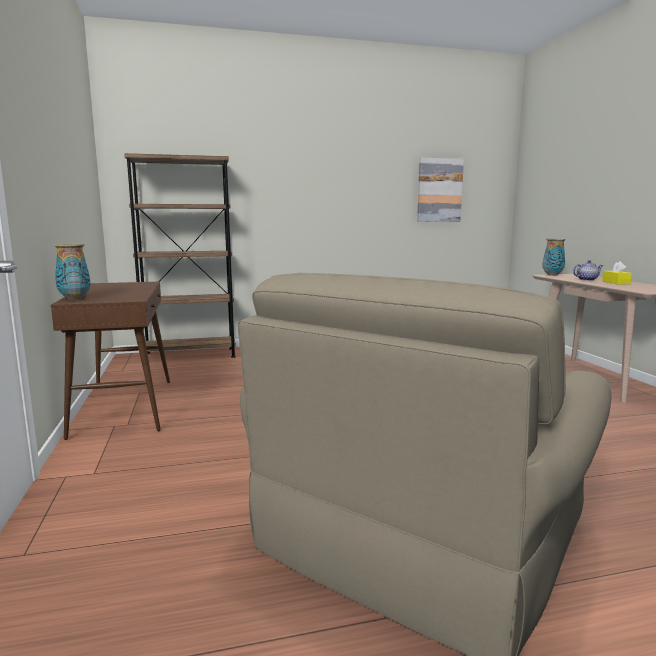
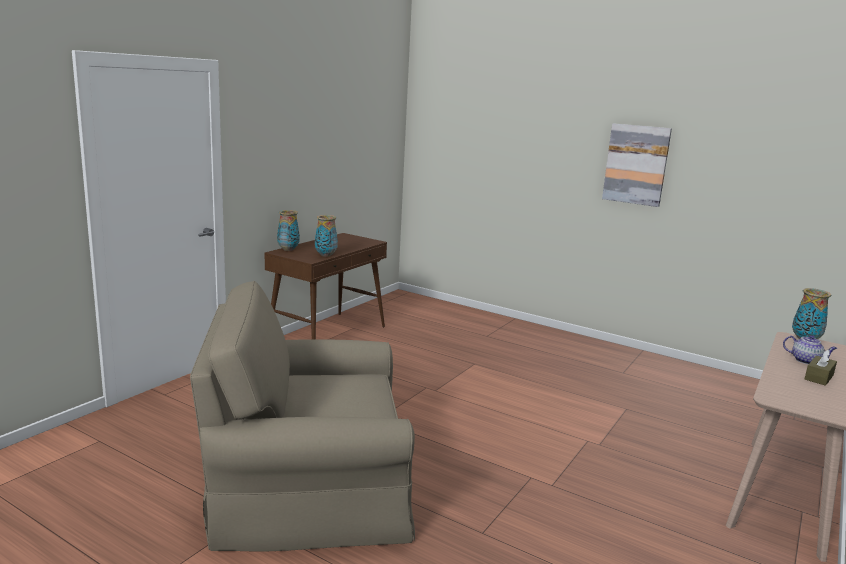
camera: 45 degrees right, 5 degrees up
(137, 295) = (326, 255): none -> vase
(190, 355) = (442, 308): brown bookcase -> none
(439, 190) = (760, 185): picture -> picture (636, 164)
(616, 282) = (819, 377): yellow tissue box -> brown tissue box

